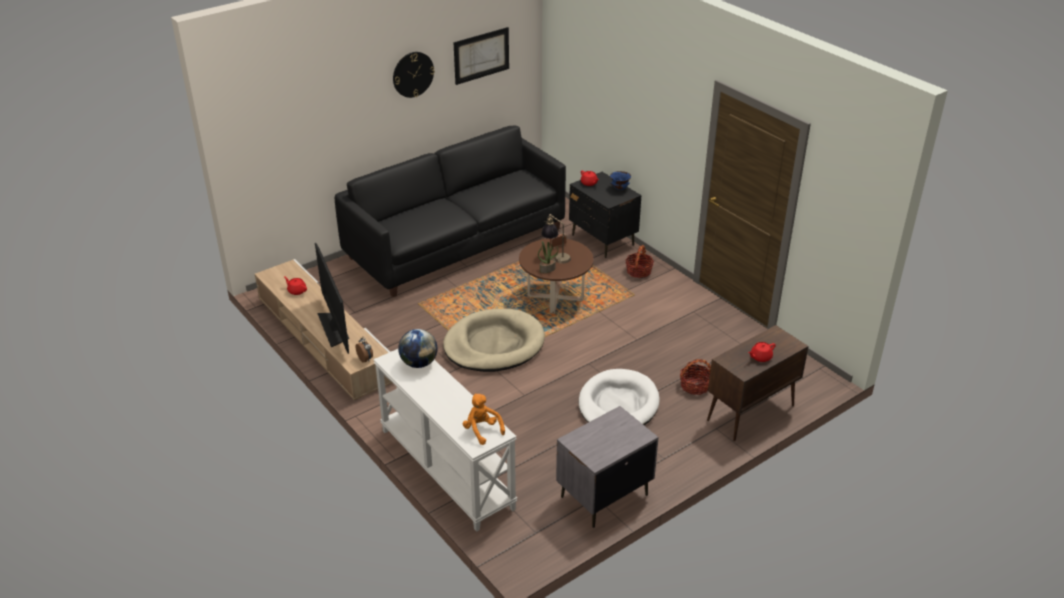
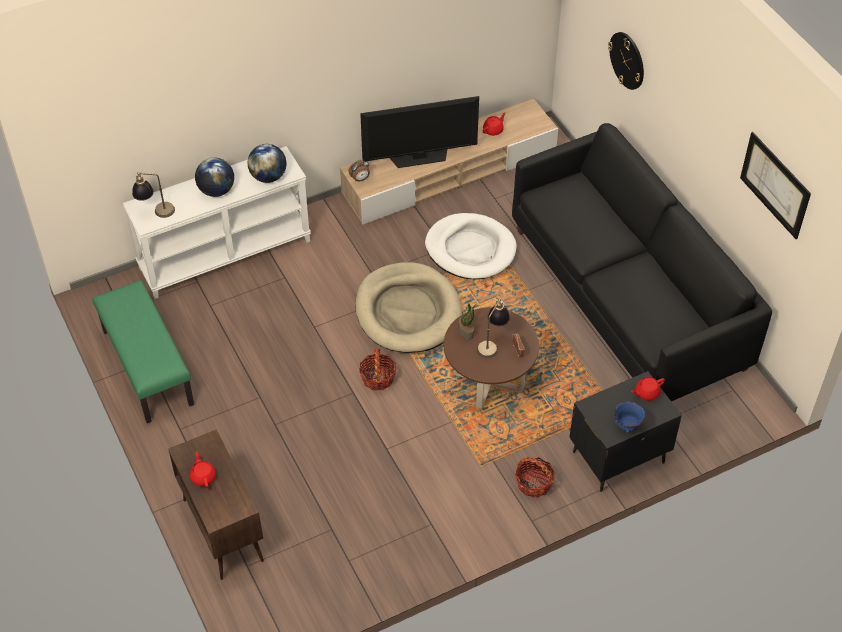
camera: 100 degrees right, 15 degrees up
(413, 74) = (708, 111): wall clock -> wall clock (627, 60)
(443, 394) = (216, 190): none -> globe
(482, 430) = (156, 212): orange plush toy -> table lamp
(603, 496) = (146, 367): grey nightstand -> green bench
(618, 404) = (275, 406): white dog bed -> white dog bed (470, 249)
(694, 386) = (285, 487): basket -> basket (378, 378)

